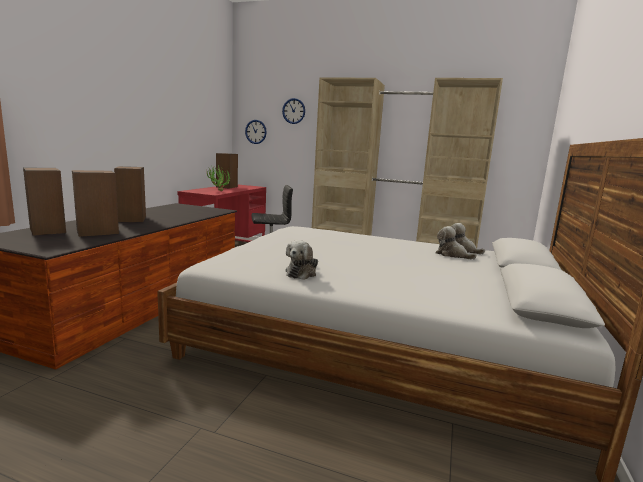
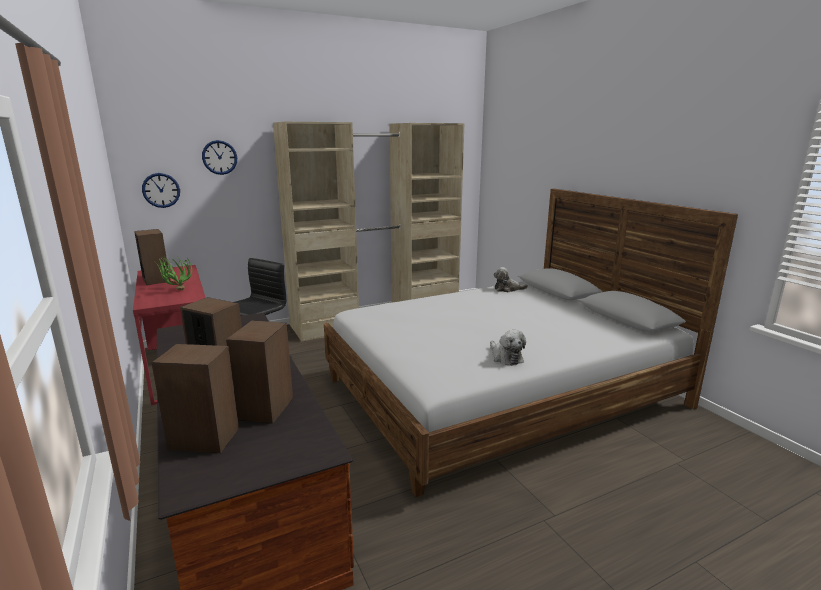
camera: 45 degrees left, 5 degrees up
(452, 255) = (516, 297): plush toy -> none

